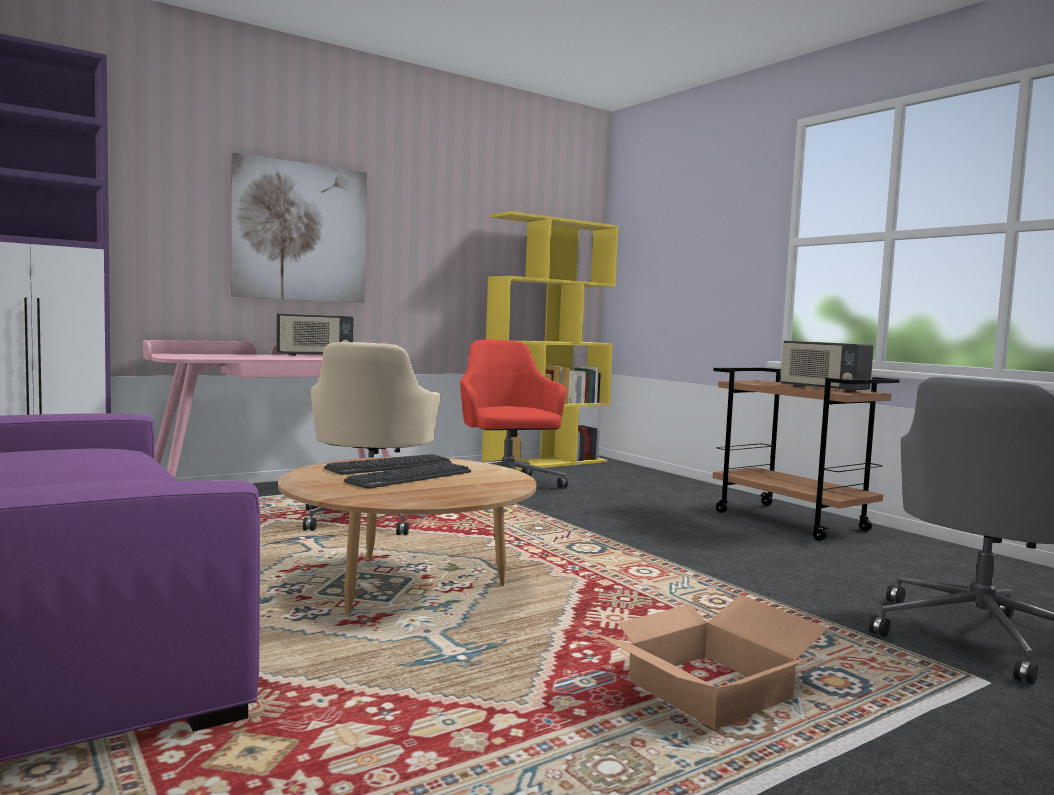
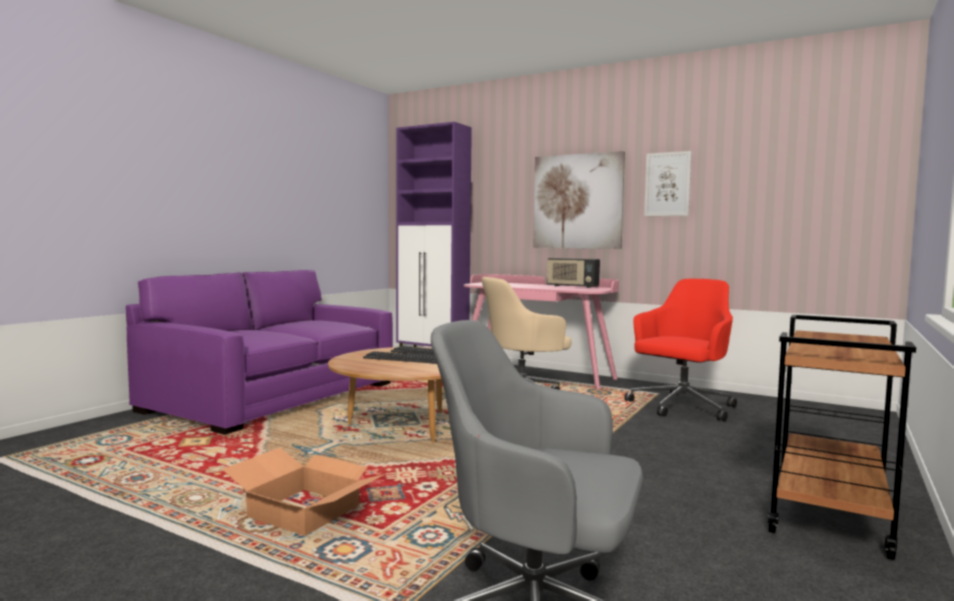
camera: 65 degrees right, 0 degrees up
(415, 224) = (667, 184): none -> picture
(546, 463) = (797, 404): yellow bookcase -> none
(822, 389) = (834, 349): radio -> none

